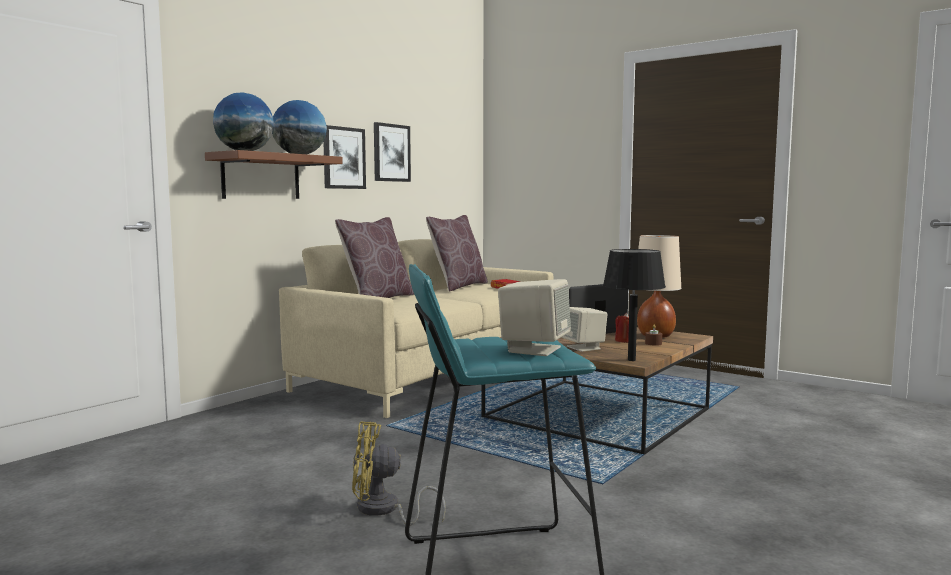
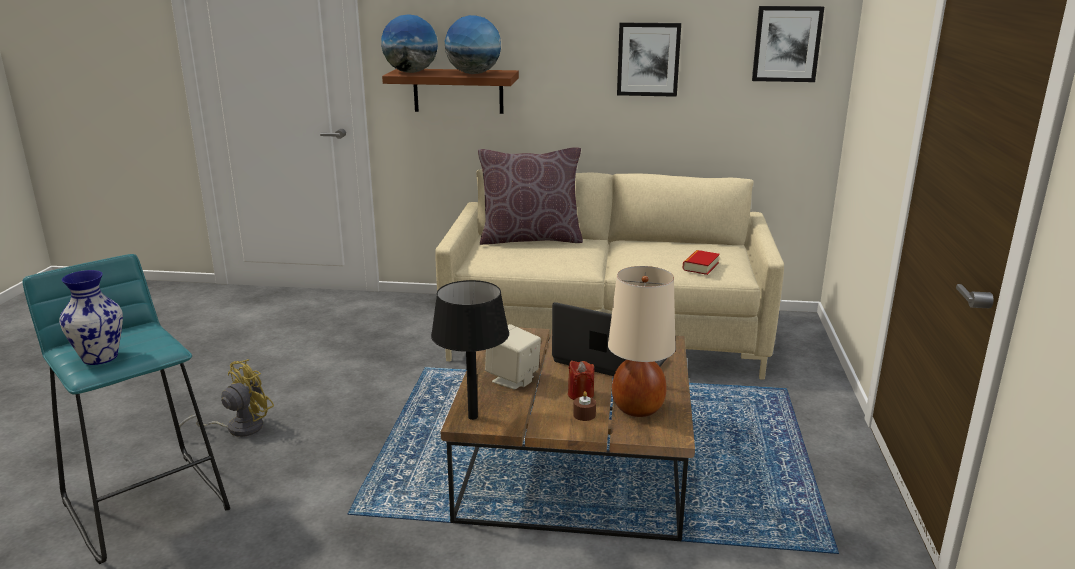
camera: 60 degrees right, 15 degrees up
(343, 158) = (568, 68): picture -> picture (786, 44)
(384, 510) = (237, 428): yellow fan -> yellow fan turned 75 degrees clockwise
(458, 286) = (674, 244): brown pillow -> none
(534, 349) = (101, 357): beige speaker -> vase

